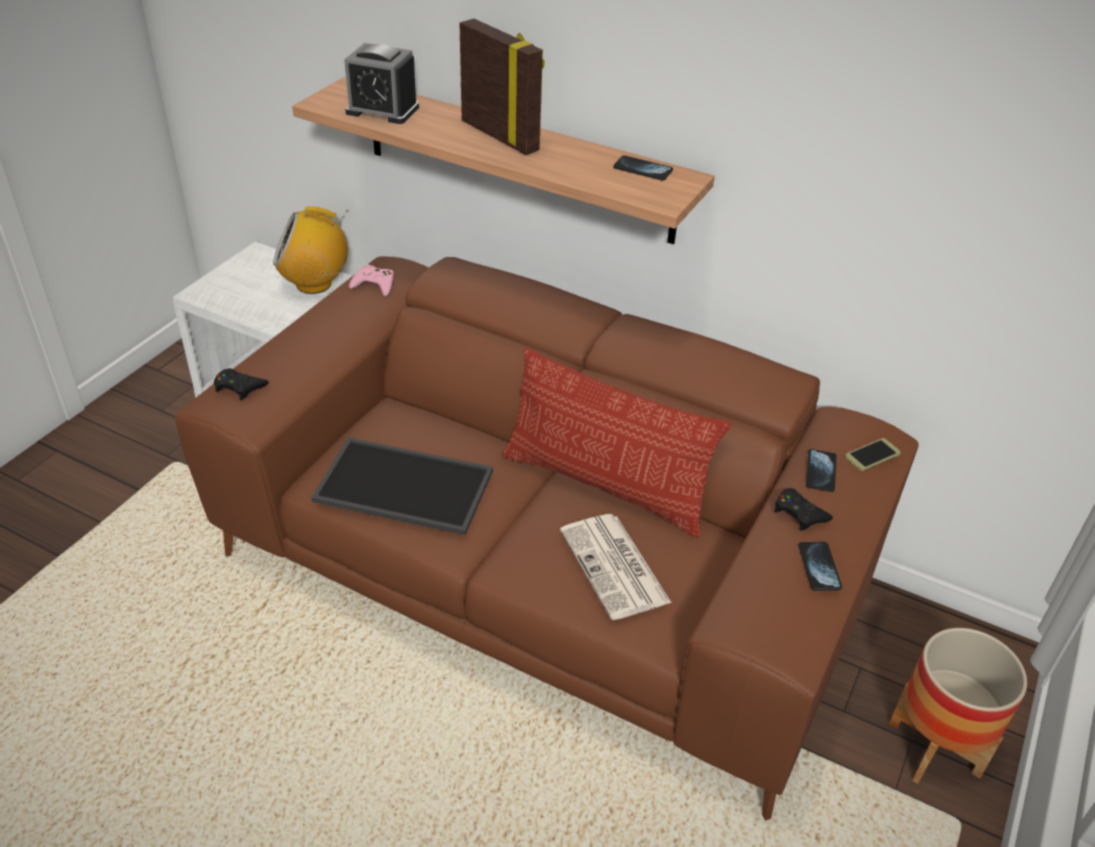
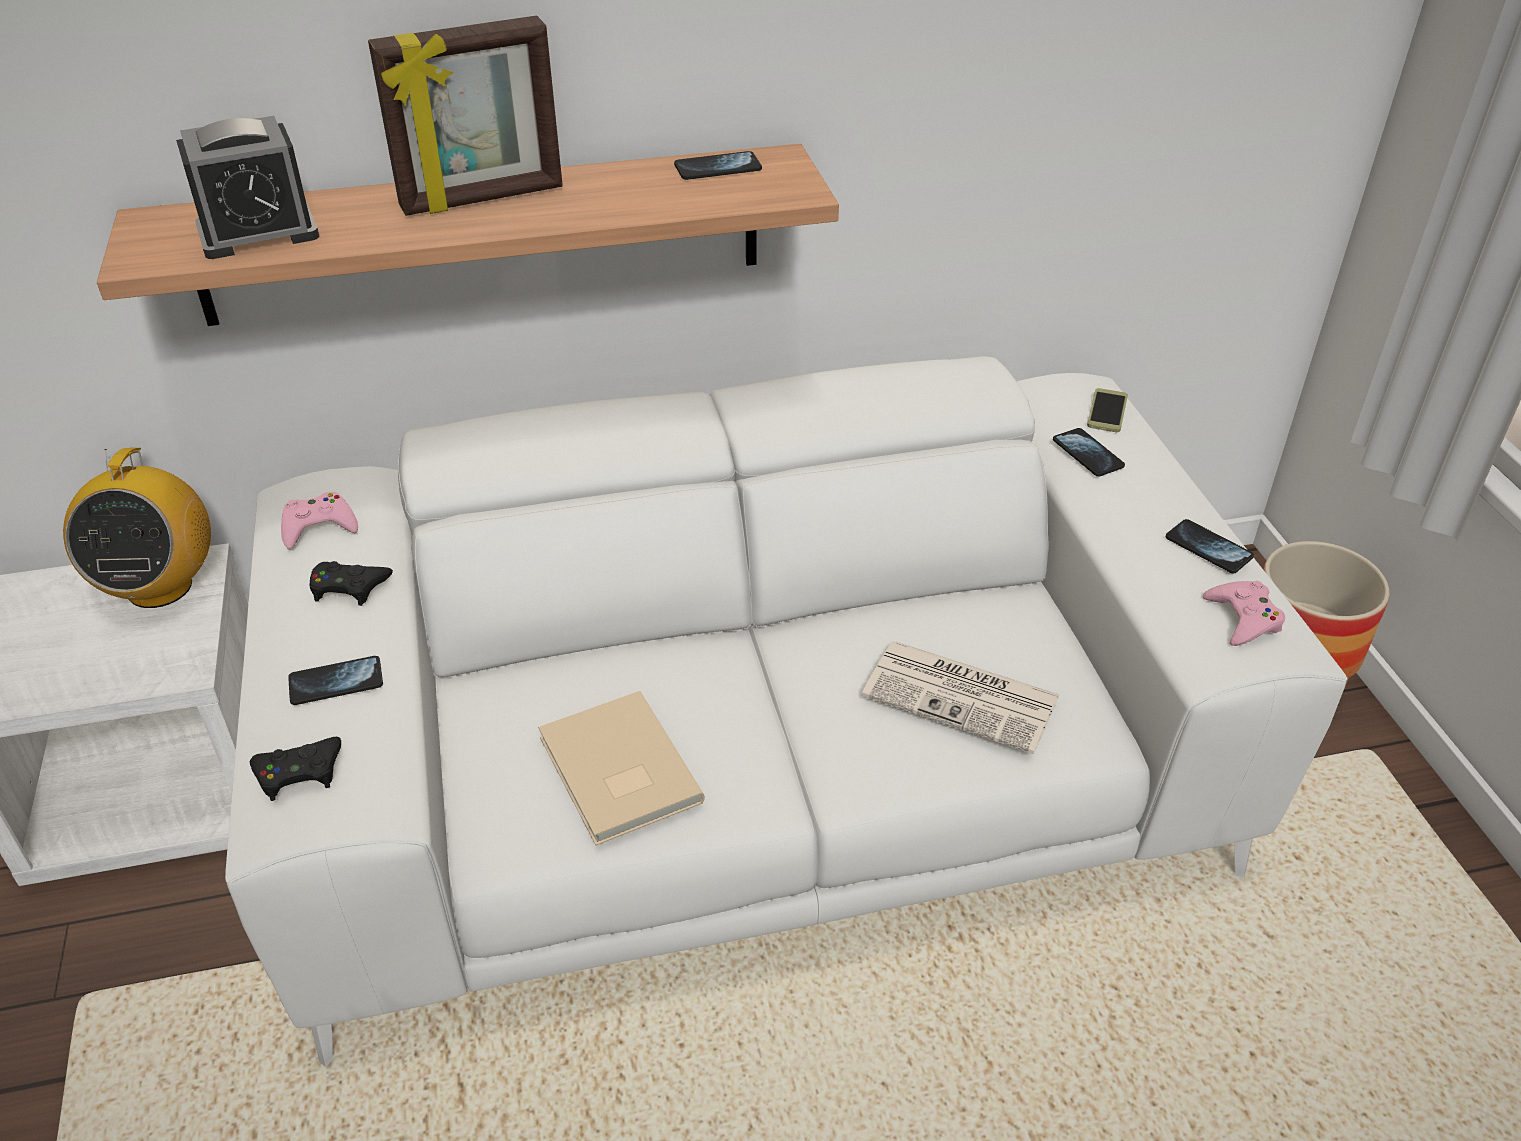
camera: 40 degrees left, 0 degrees up
(297, 358) = (336, 682): none -> phone
(314, 283) = (160, 586): radio -> radio turned 45 degrees counterclockwise
(401, 487) = (617, 773): tray -> beige book
(501, 136) = (482, 199): picture frame -> picture frame turned 150 degrees clockwise
(542, 574) = (760, 792): brown sofa -> white sofa
(605, 485) = (837, 617): pillow -> none
(780, 616) = (1243, 619): none -> pink game controller
(799, 513) = (1125, 507): black game controller -> black game controller (348, 587)

